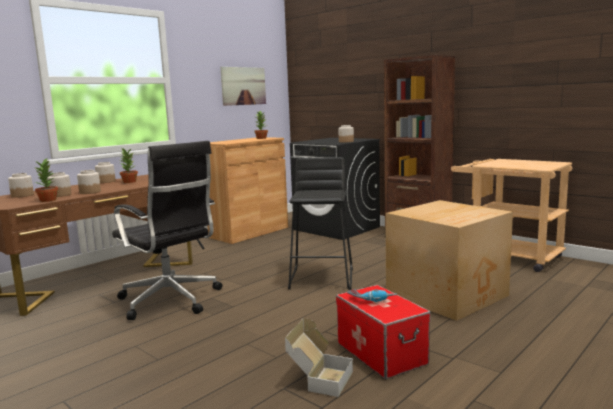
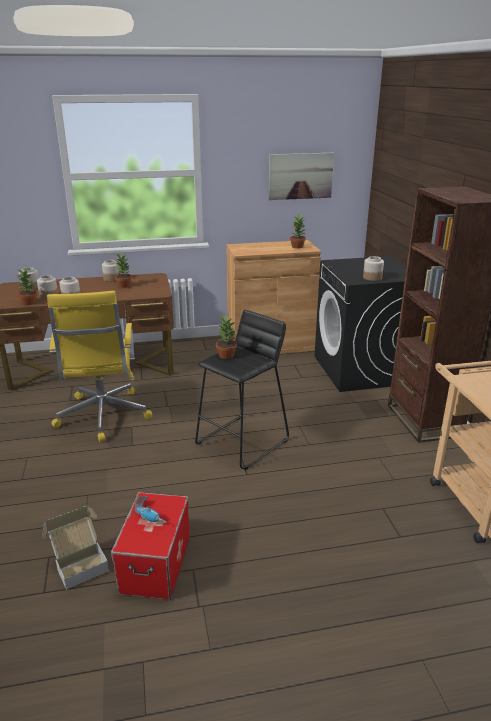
camera: 35 degrees right, 15 degrees up
(171, 301) = (103, 417): black office chair -> yellow office chair
(305, 193) = (226, 355): none -> potted plant
(448, 295) = (320, 525): cardboard box -> none

